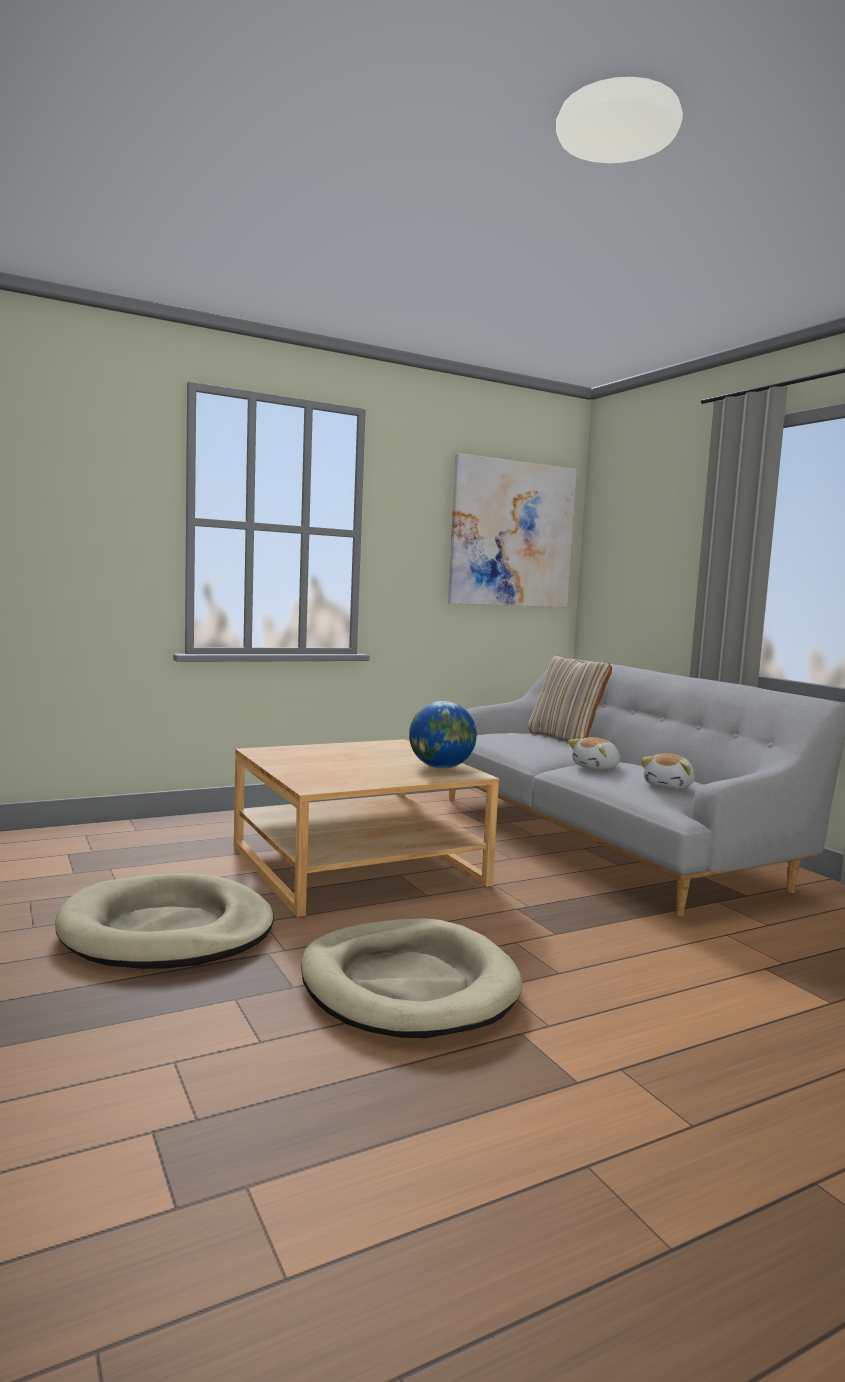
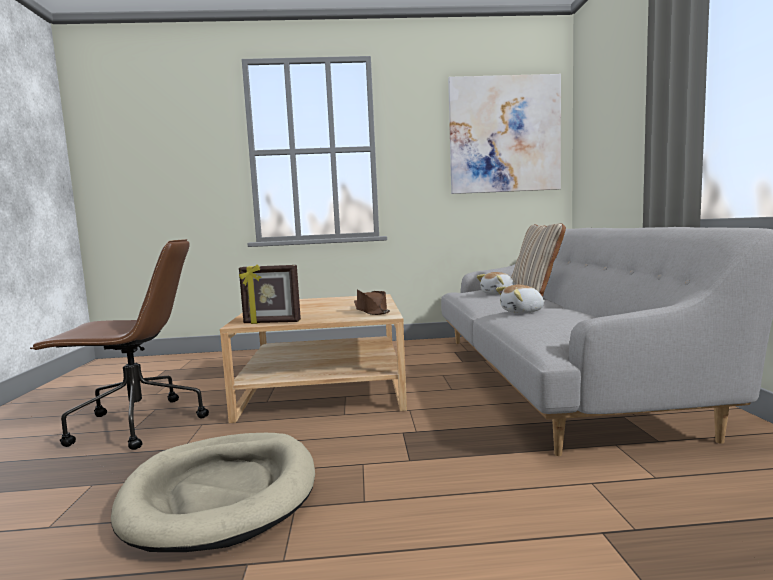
camera: 25 degrees right, 0 degrees up
(167, 931) = (136, 425): beige dog bed -> brown office chair
(350, 785) = (271, 322): none -> picture frame
(441, 767) = (371, 311): globe -> brown hat
(669, 786) = (569, 326): plush toy -> plush toy (498, 293)

